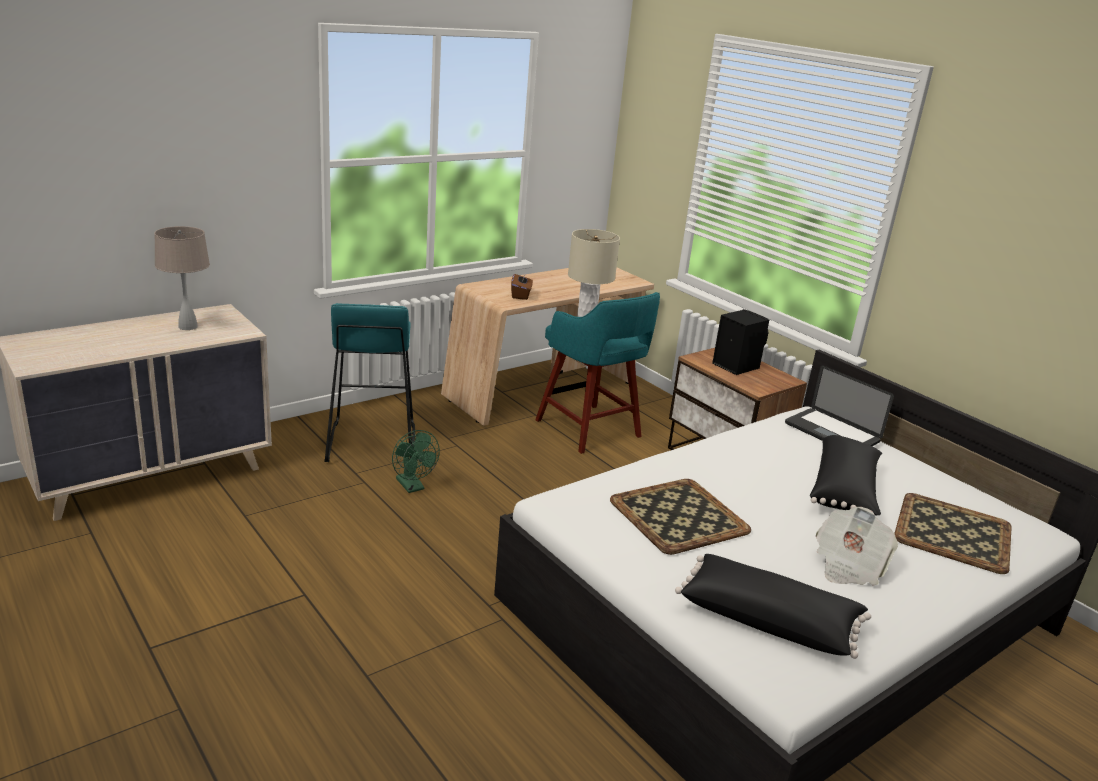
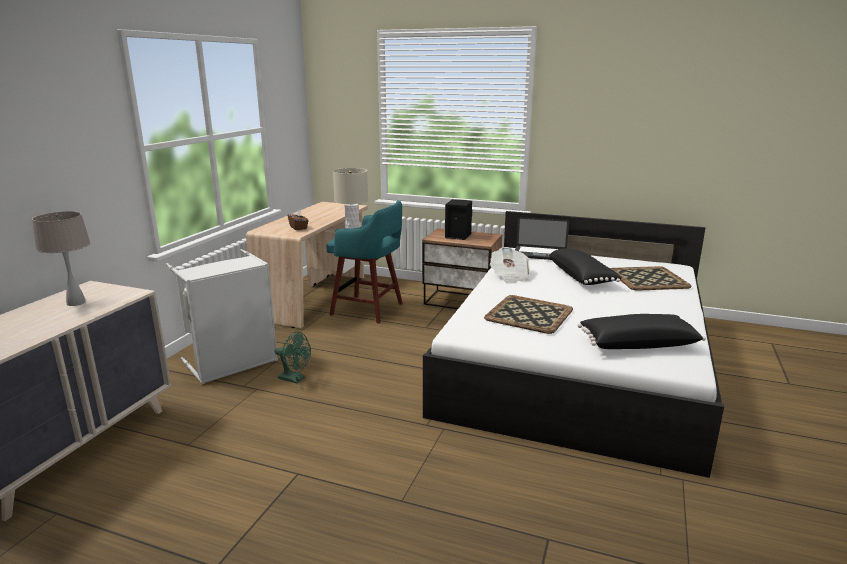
camera: 30 degrees left, 5 degrees down
(371, 443) = (233, 364): turquoise stool -> grey laundry basket
(848, 565) = (631, 307): newspaper -> newspaper (509, 276)

